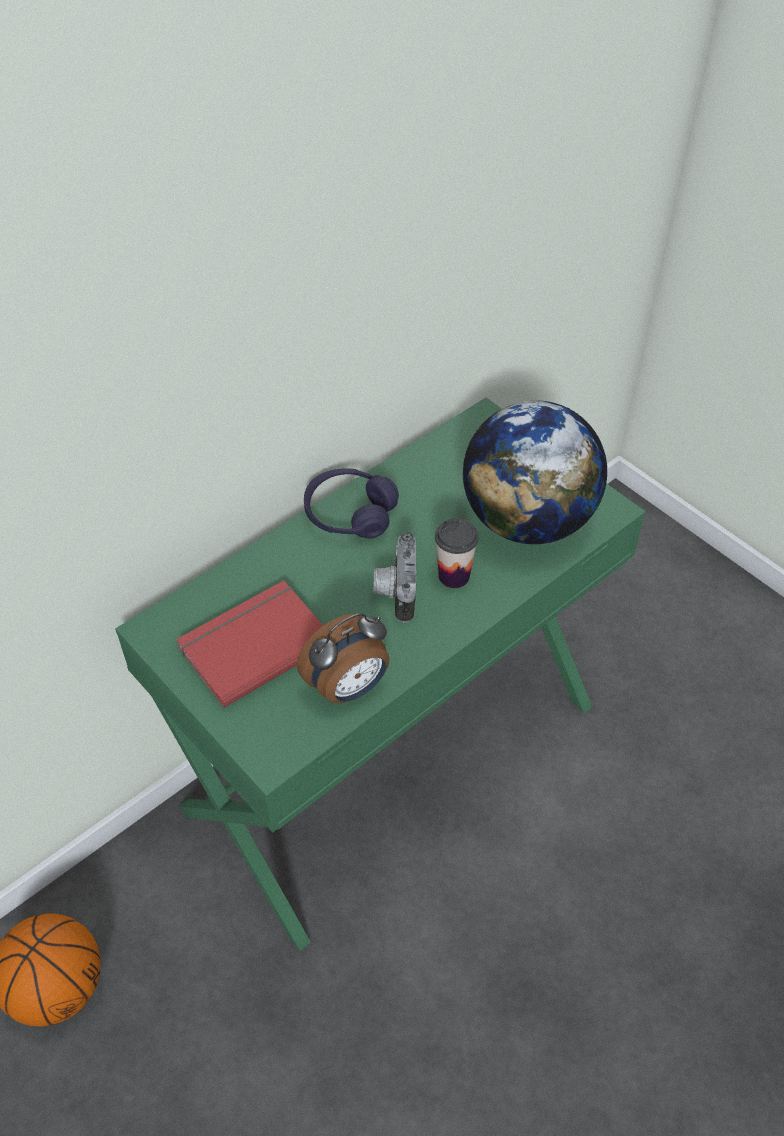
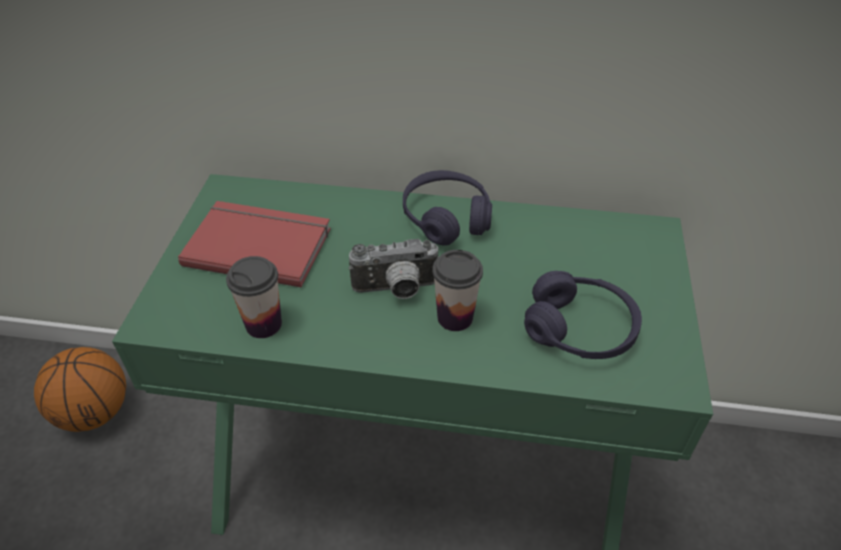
camera: 50 degrees right, 5 degrees down
(348, 688) = (263, 324): alarm clock -> cup
(394, 590) = (396, 290): camera -> camera turned 150 degrees counterclockwise
(528, 521) = (579, 329): globe -> purple headphones

